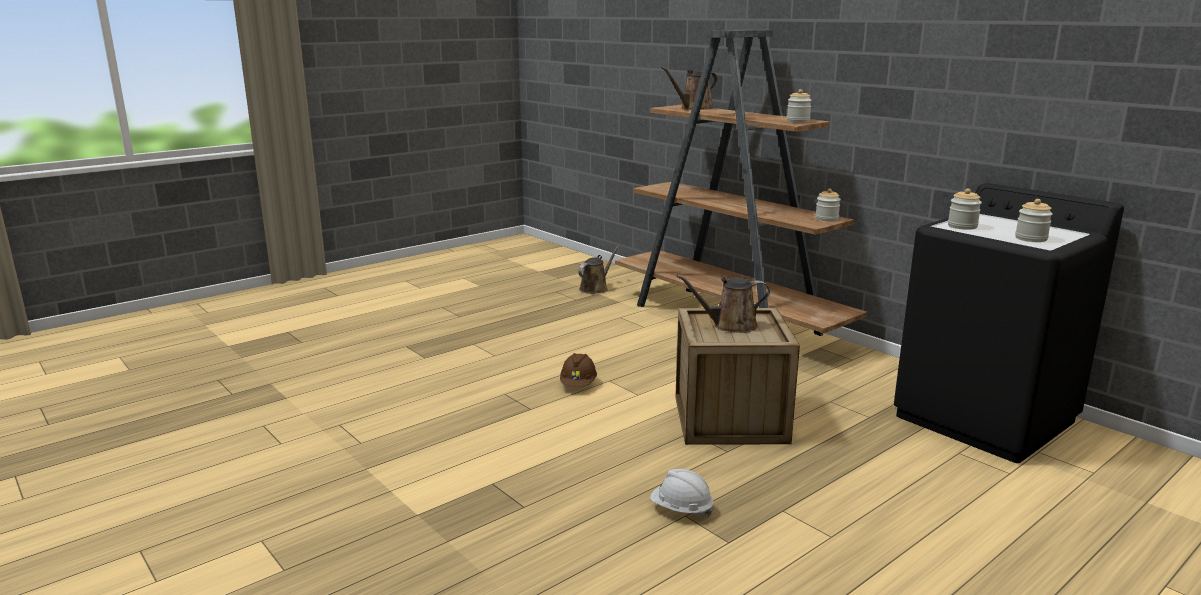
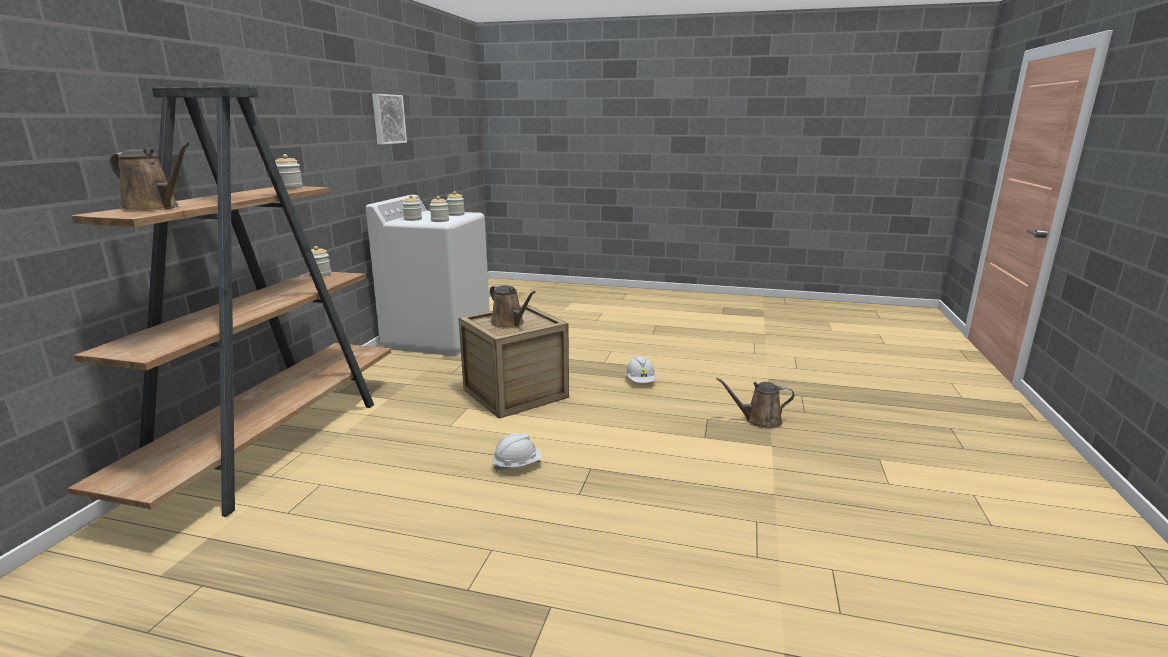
camera: 125 degrees left, 0 degrees up
(578, 384) = (517, 465): brown hard hat -> white hard hat
(595, 288) = (123, 590): brown watering can -> brown watering can (759, 420)
(985, 419) = (438, 338): black washing machine -> white washing machine
(987, 219) = (413, 219): none -> jar
(1121, 69) = (387, 119): none -> picture

